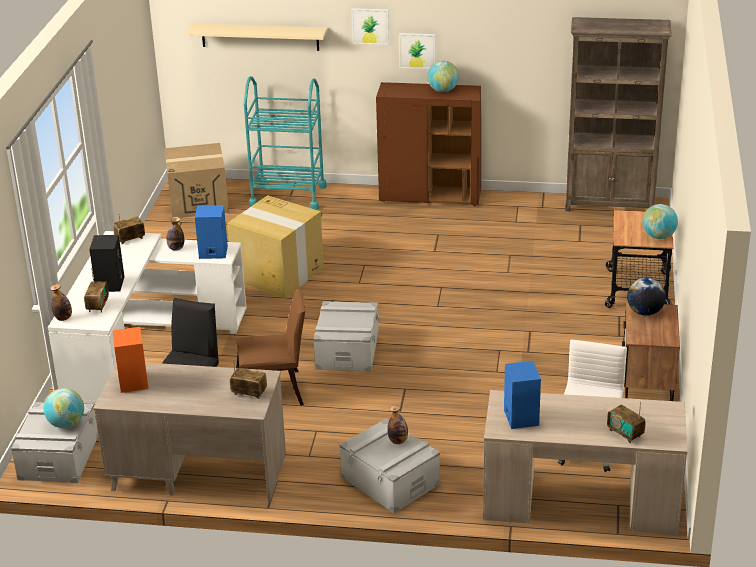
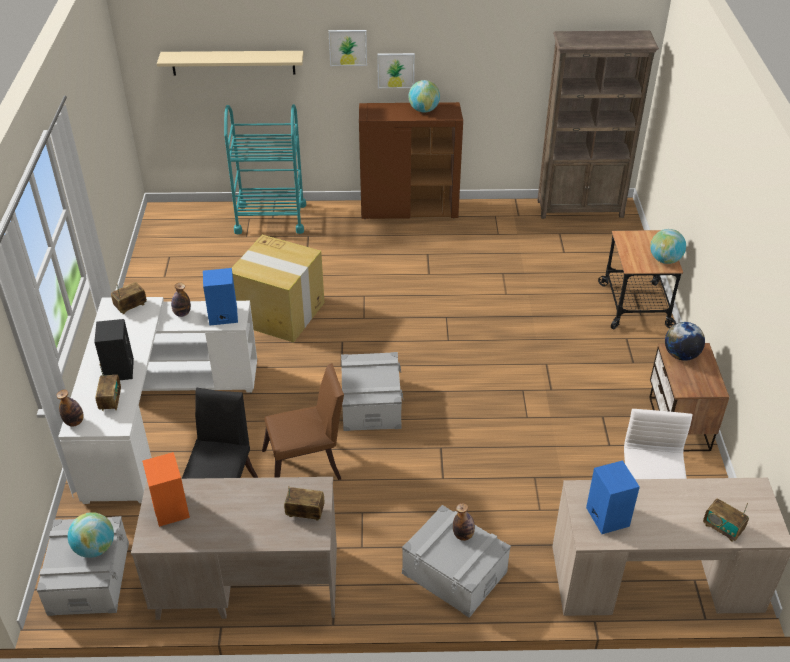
camera: 10 degrees left, 10 degrees up
(198, 202) = (182, 231): cardboard box -> none

